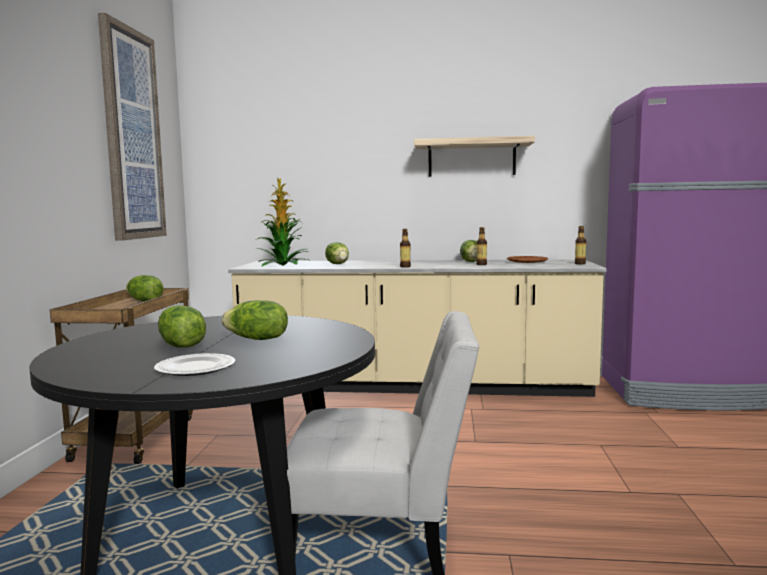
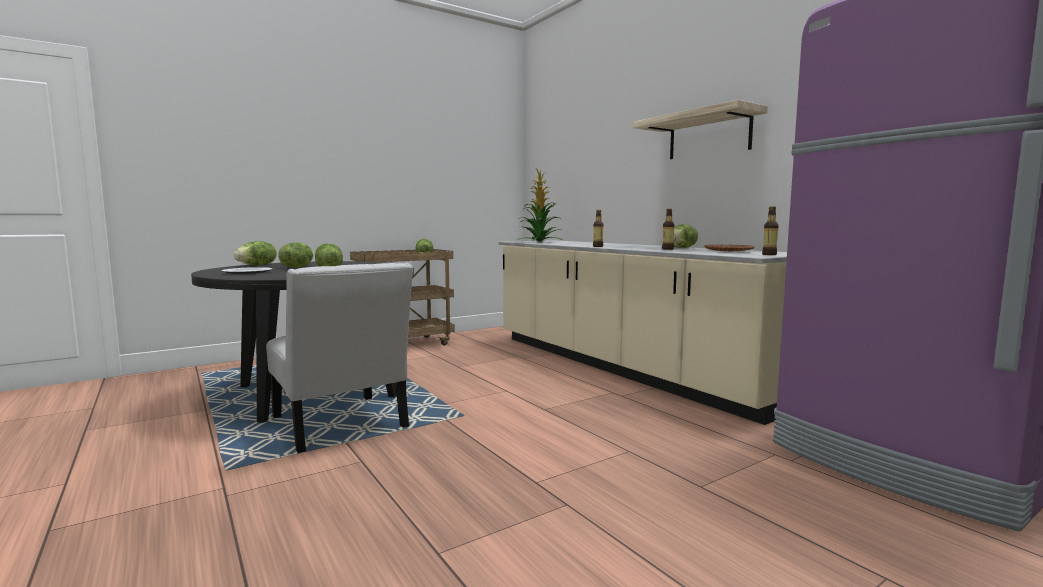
camera: 50 degrees right, 0 degrees up
(132, 135) = (456, 144): picture -> none
(338, 264) = (574, 243): lettuce -> lettuce (257, 265)

